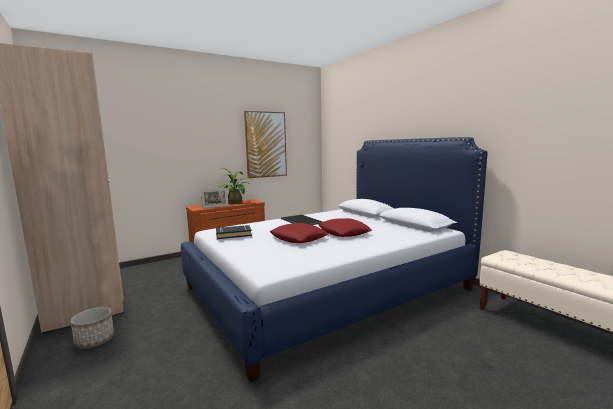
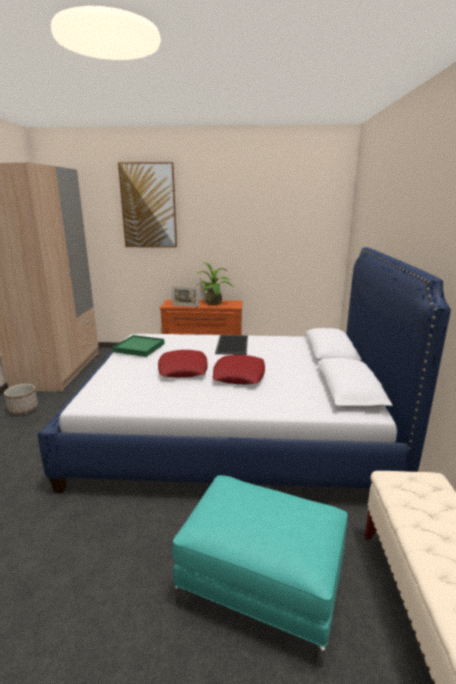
camera: 35 degrees right, 10 degrees up
(233, 235) = (139, 348): black book -> green tray
(265, 144) = (263, 236): picture -> picture (148, 206)
(477, 356) = (261, 586): none -> turquoise ottoman

